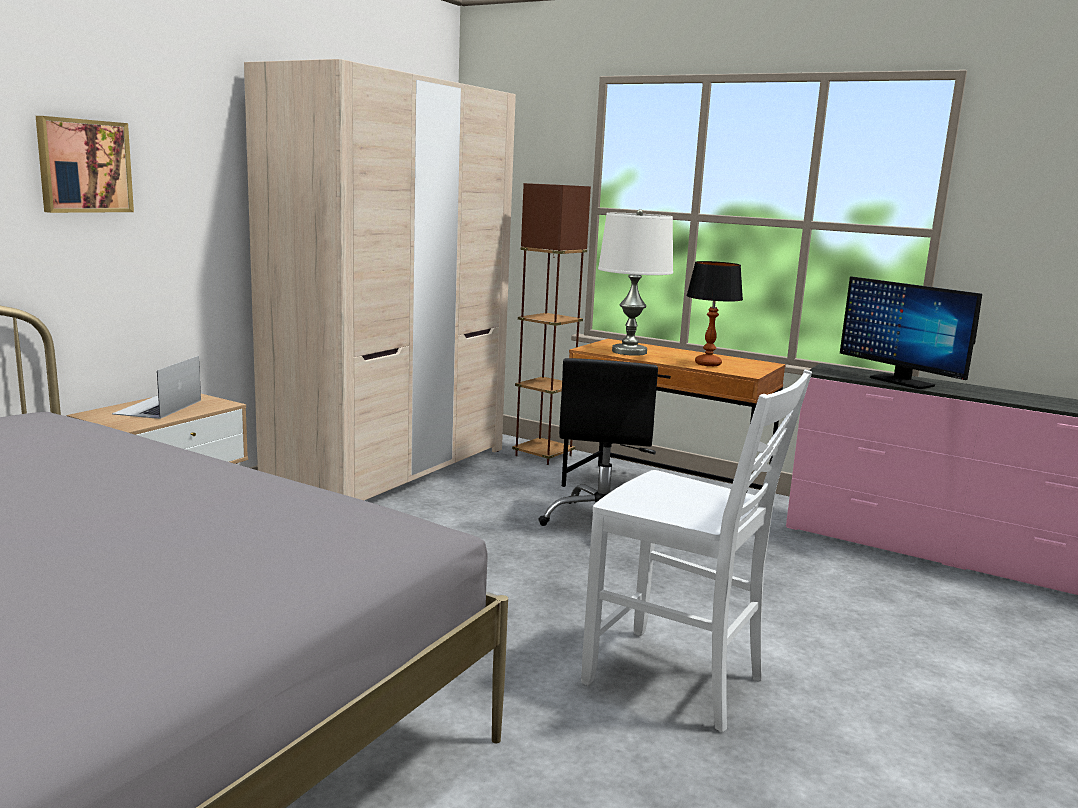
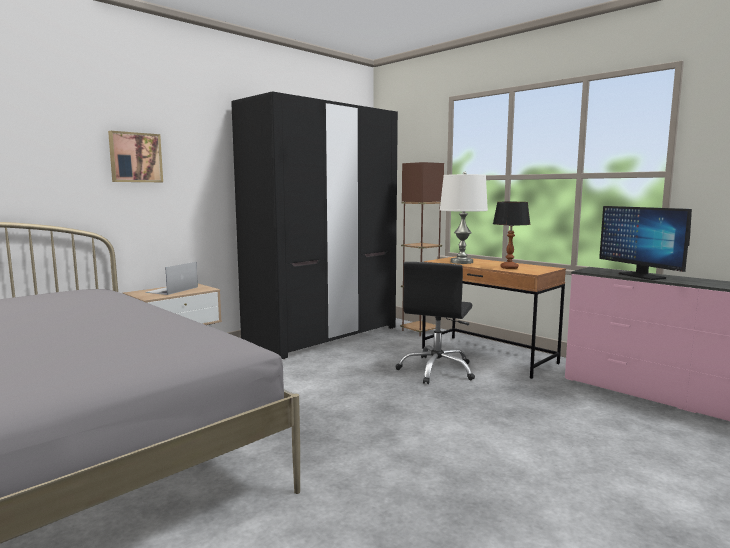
camera: 15 degrees right, 5 degrees down
(391, 469) = (323, 335): beige wardrobe -> black wardrobe
(677, 681) = (438, 468): white chair -> none

